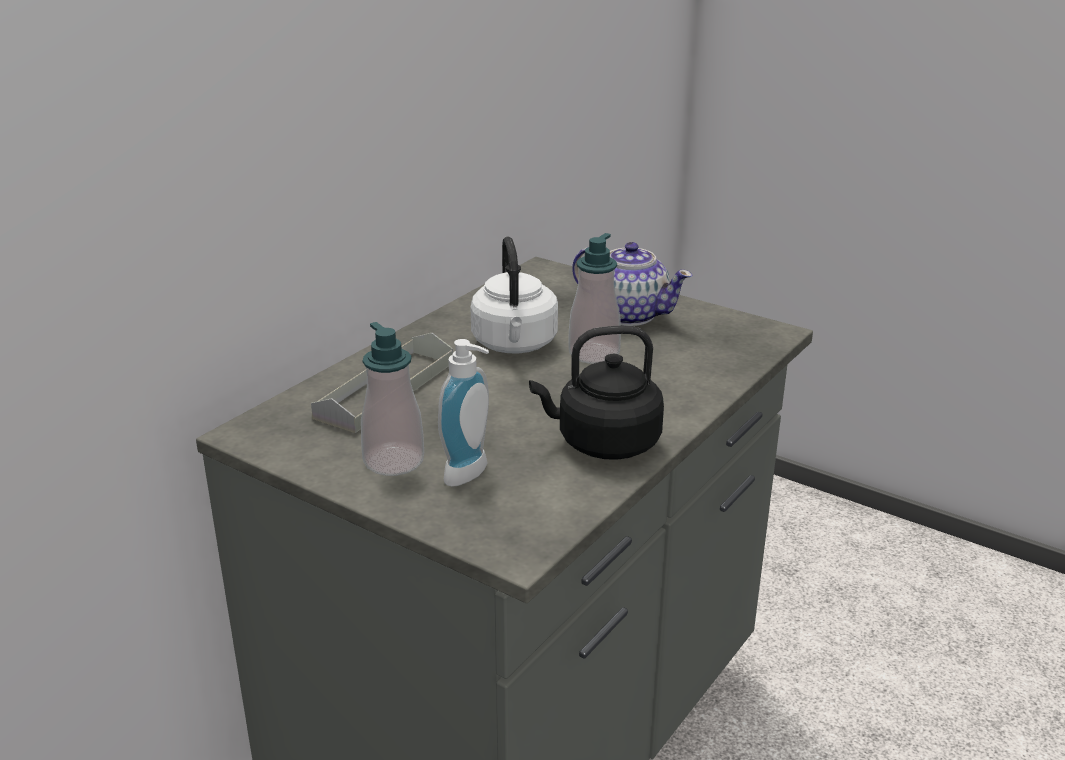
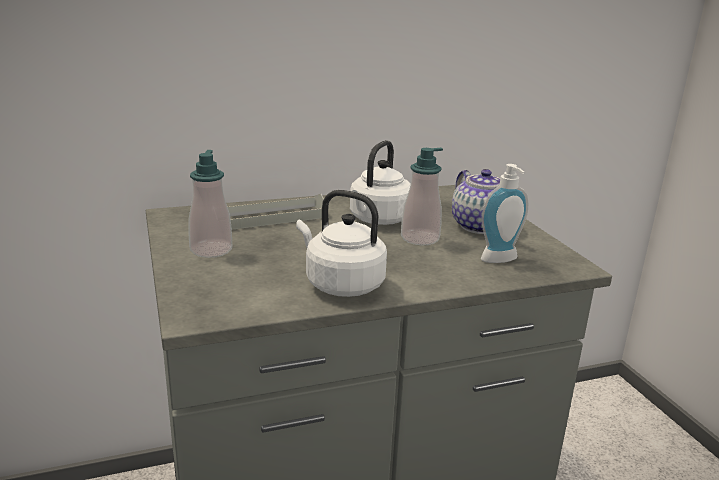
camera: 35 degrees right, 5 degrees down
(471, 475) = (237, 271): soap dispenser -> soap dispenser (501, 260)
(603, 443) = (341, 284): black kettle -> white kettle

